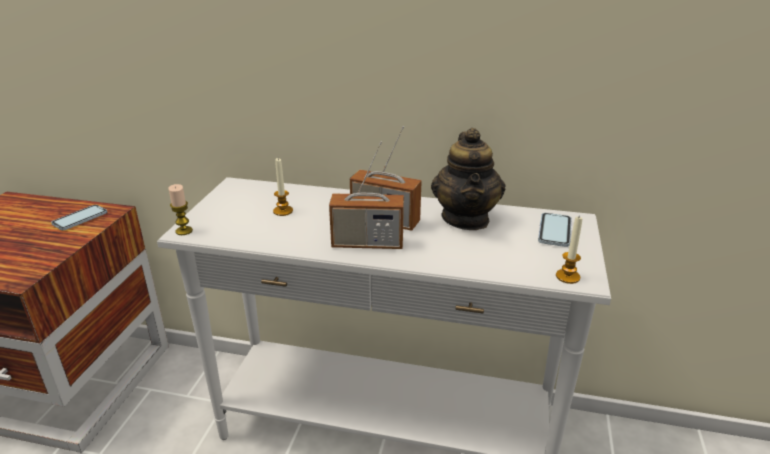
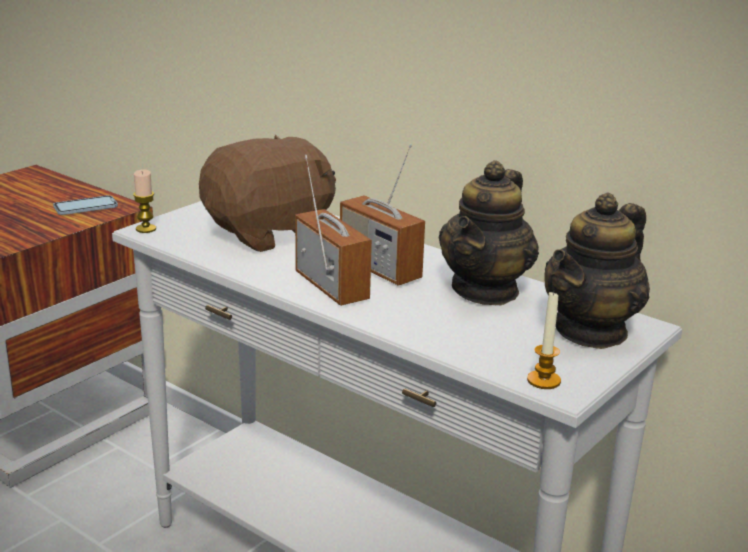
camera: 25 degrees right, 5 degrees down
(283, 211) = (270, 233): candle -> brown plush toy
(367, 243) = (331, 287): radio -> radio turned 150 degrees counterclockwise
(554, 231) = (591, 331): phone -> teapot

